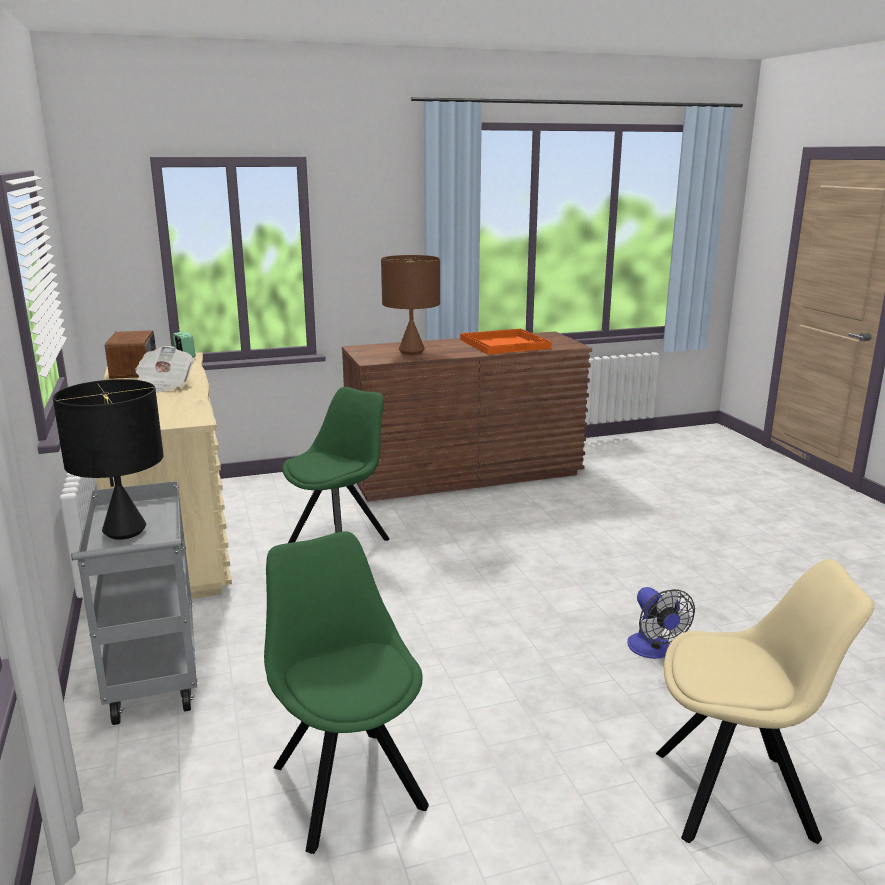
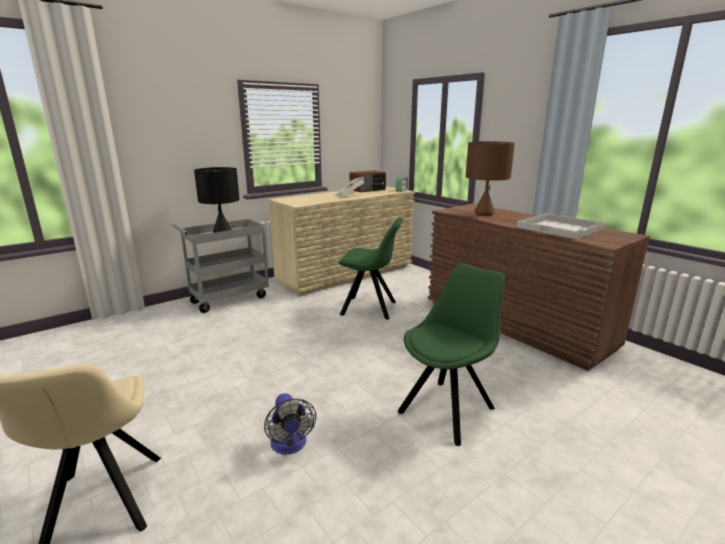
camera: 70 degrees right, 0 degrees up
(346, 786) = (146, 357): green chair -> green chair (447, 410)
(505, 344) = (561, 228): orange tray -> white tray
(653, 650) = (290, 446): fan -> fan turned 75 degrees counterclockwise

